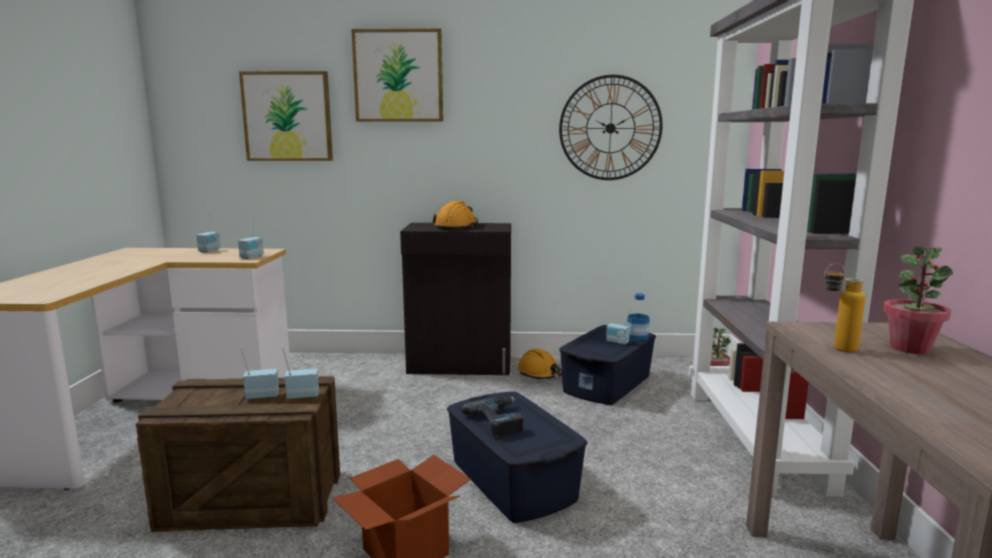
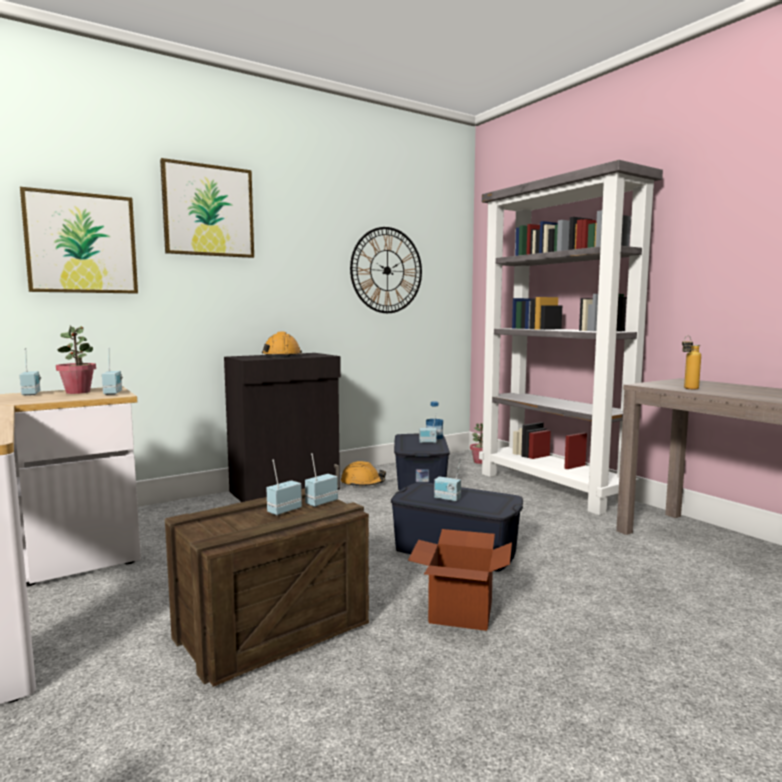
camera: 35 degrees left, 5 degrees down
(500, 420) = (447, 499): power drill -> radio
(910, 348) = (709, 385): potted plant -> potted plant (78, 392)

